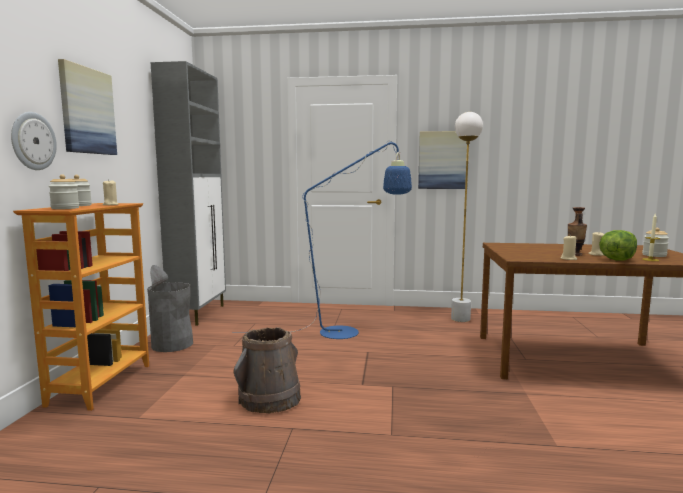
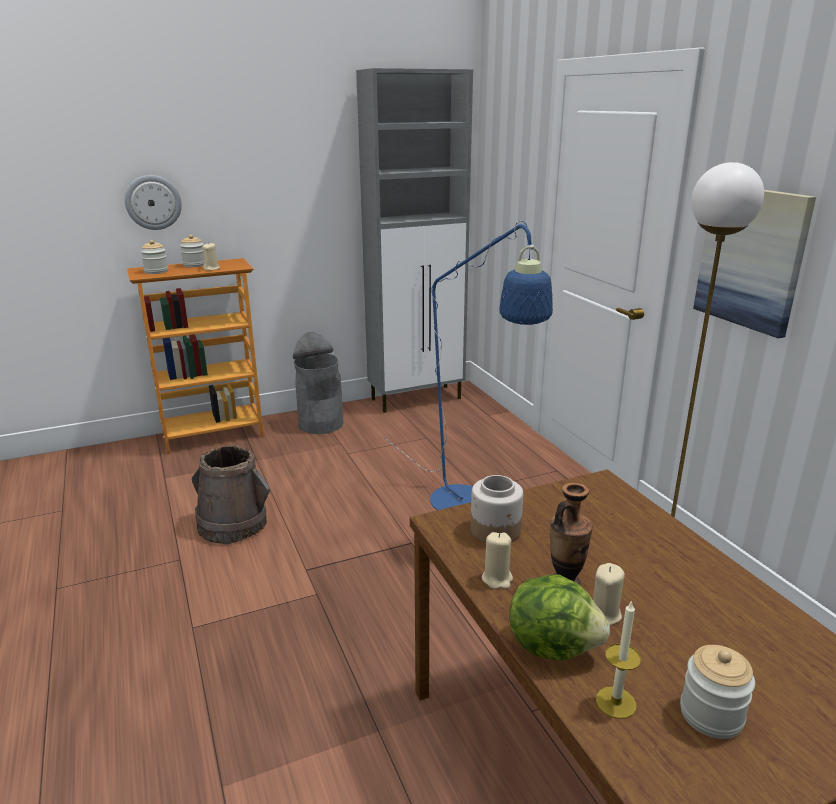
camera: 60 degrees right, 15 degrees up
(87, 111) = (231, 159): picture -> none
(528, 255) = (496, 530): none -> jar

